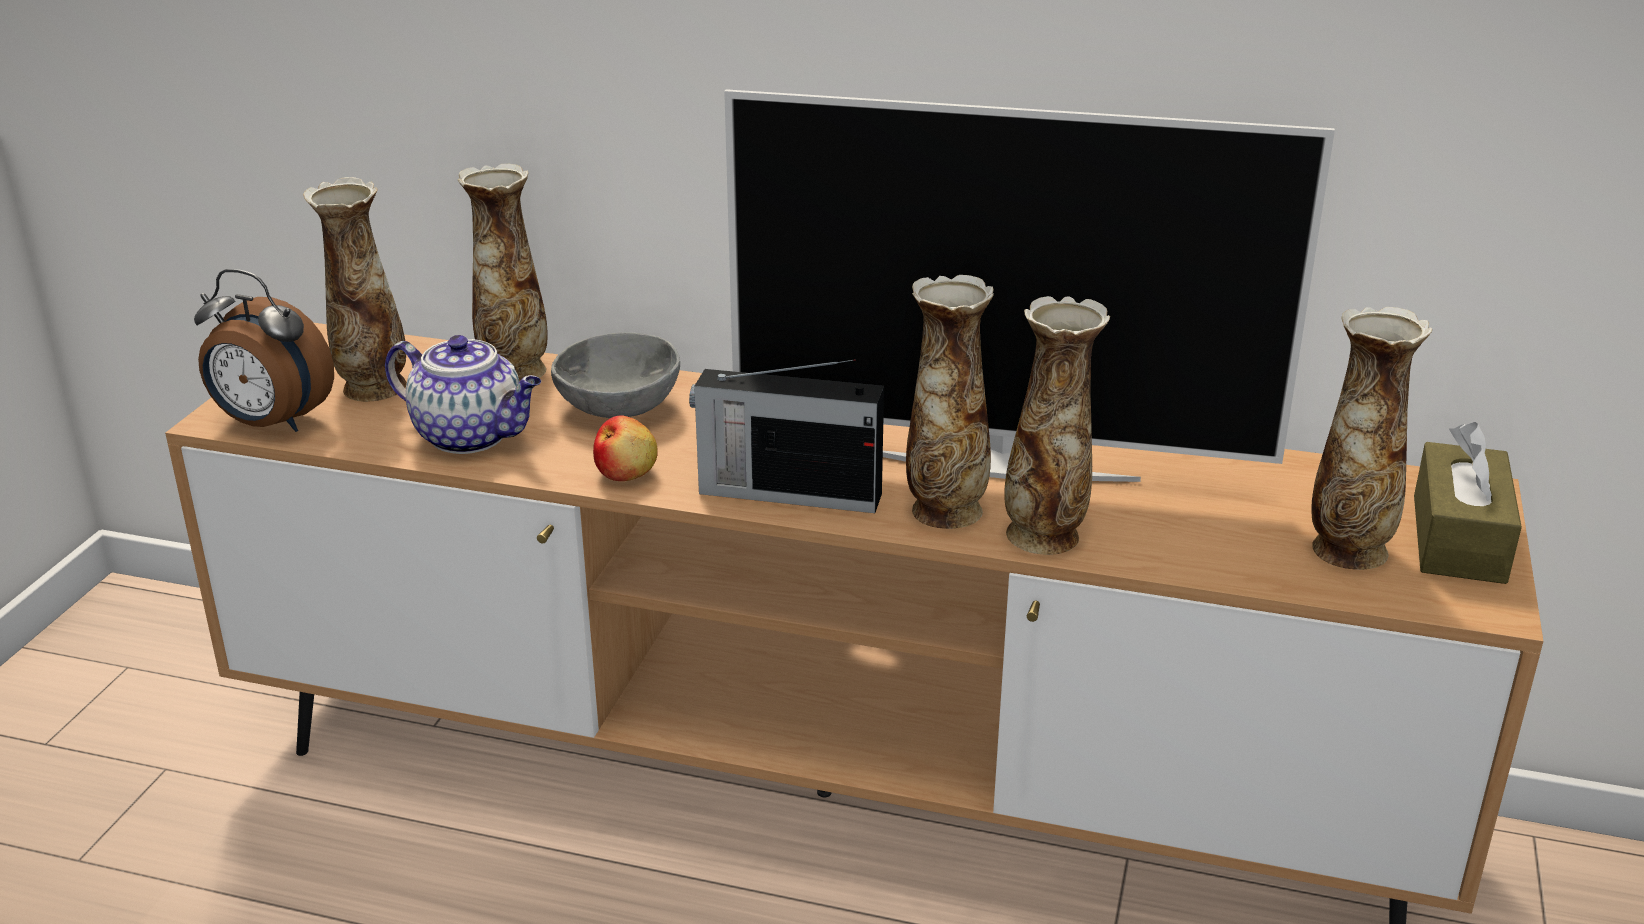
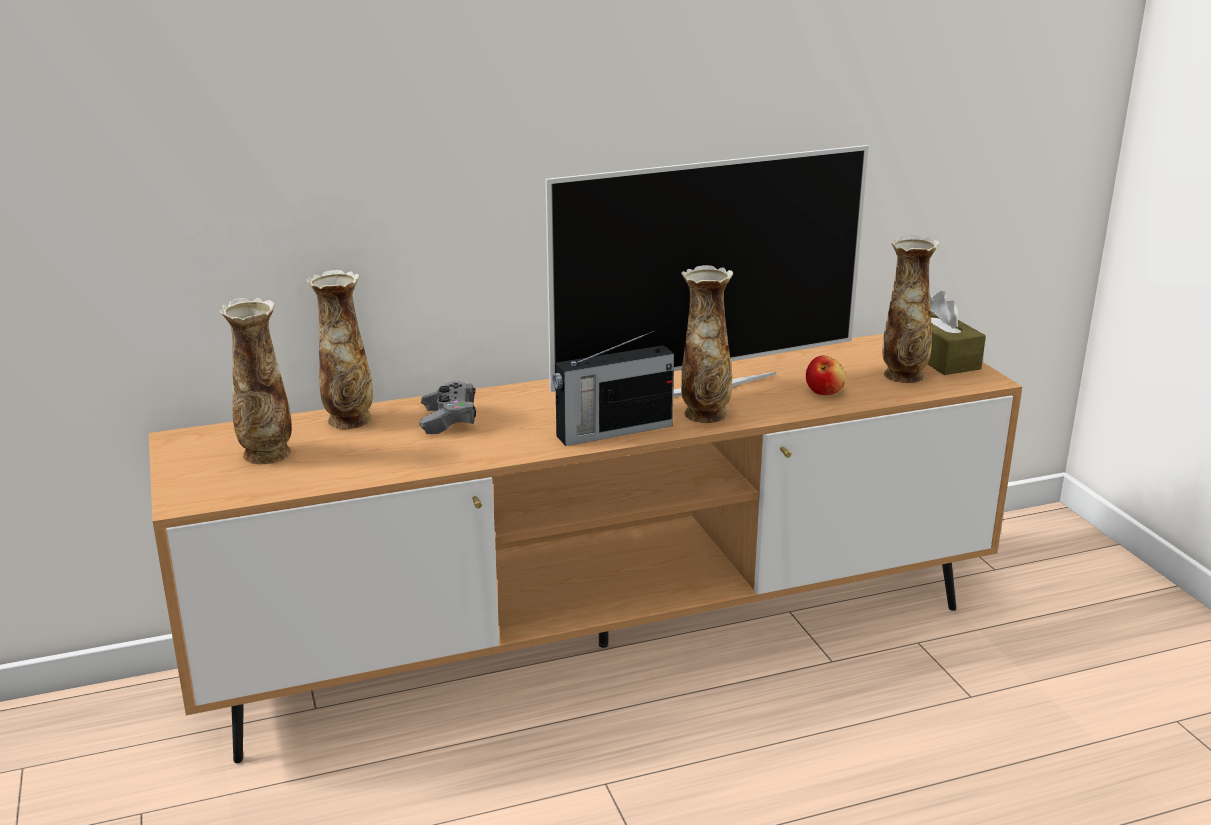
camera: 35 degrees left, 5 degrees down
(271, 424) = (227, 493): alarm clock -> none
(472, 436) = (380, 459): teapot -> none
(618, 408) = (448, 420): grey bowl -> grey game controller
(627, 473) = (508, 449): apple -> apple (824, 391)
(1045, 535) = (768, 410): vase -> none

